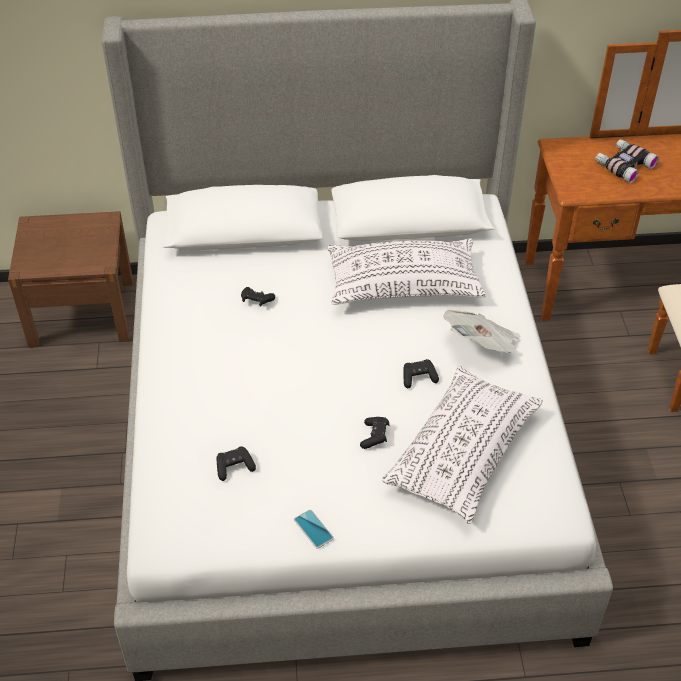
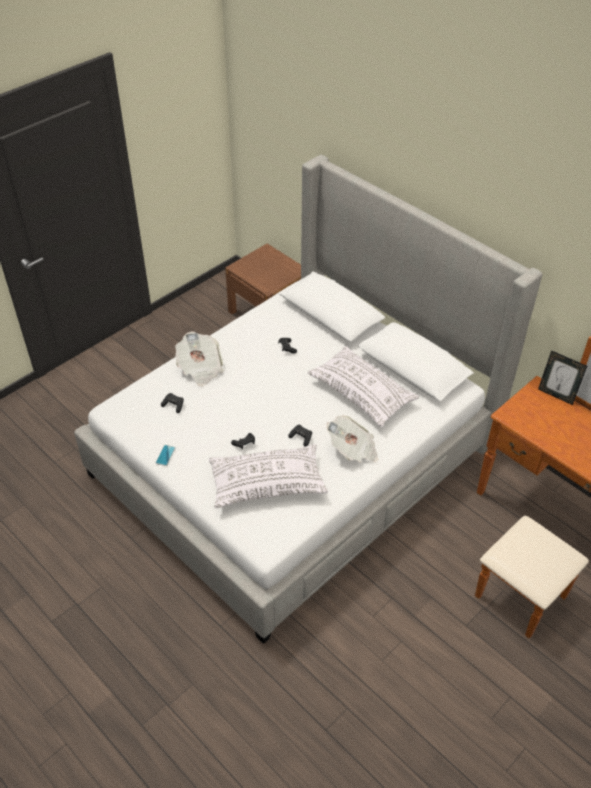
camera: 50 degrees right, 0 degrees up
(195, 401) = (200, 368): none -> newspaper
(580, 144) = (556, 395): none -> picture frame
(623, 165) = (563, 424): binoculars -> none

